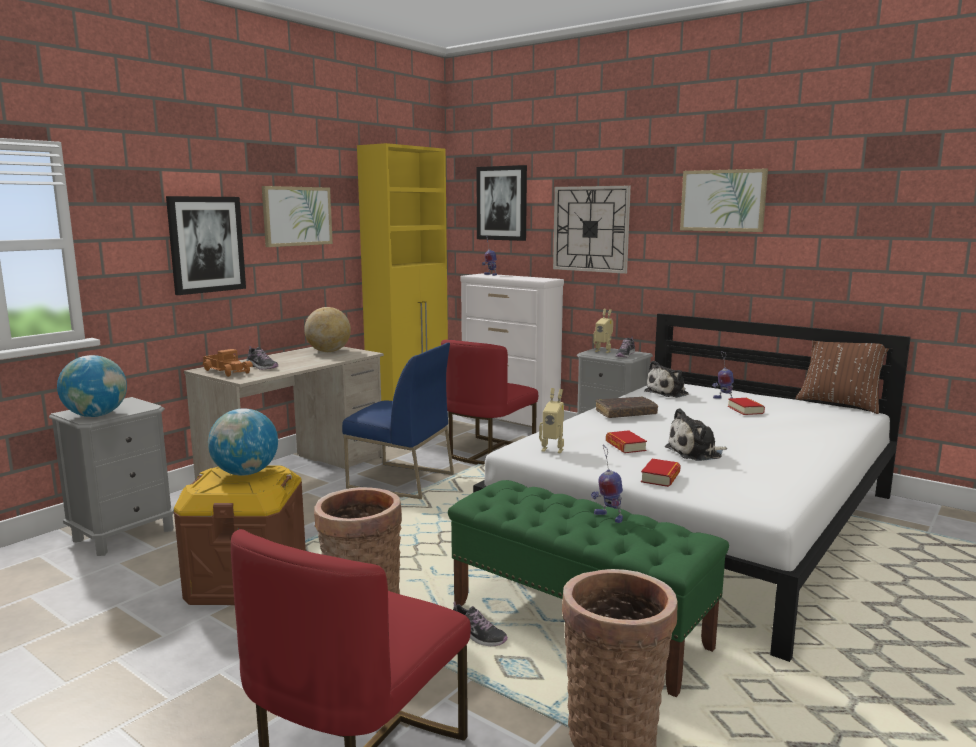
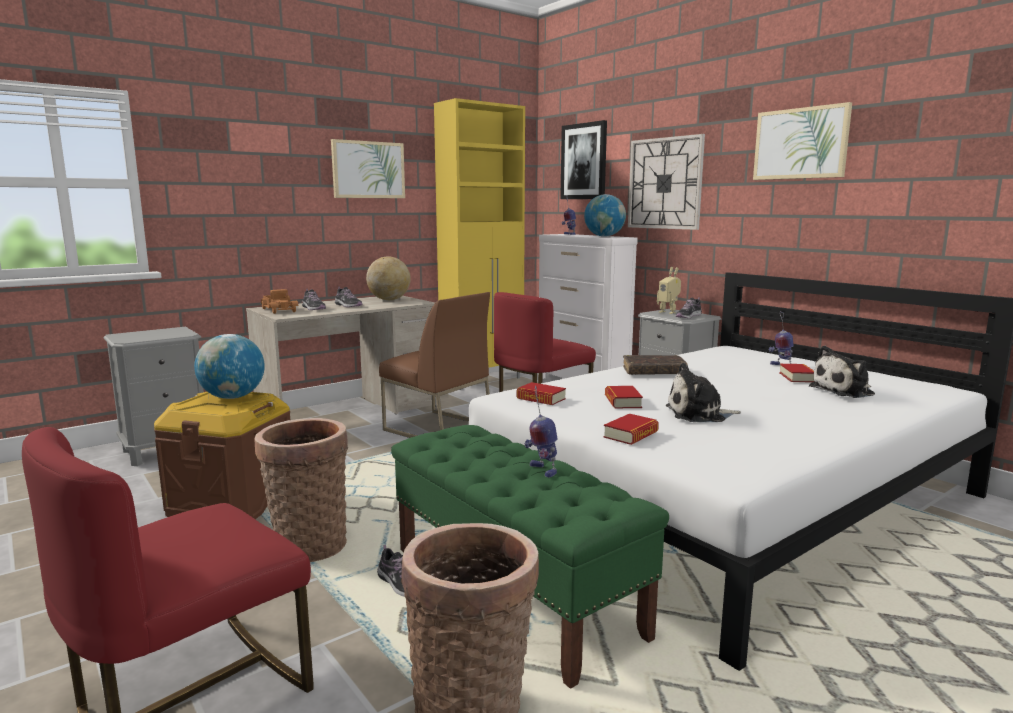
camera: 15 degrees right, 0 degrees up
(96, 415) = (136, 338): globe -> globe (604, 236)
(206, 244) = (272, 192): picture -> none
(294, 361) = (348, 305): none -> shoe
(400, 481) = (437, 428): blue chair -> brown chair
(553, 449) = (541, 399): toy robot -> book
(668, 393) = (722, 356): plush toy -> plush toy (844, 391)
(839, 404) = (925, 379): brown pillow -> none

